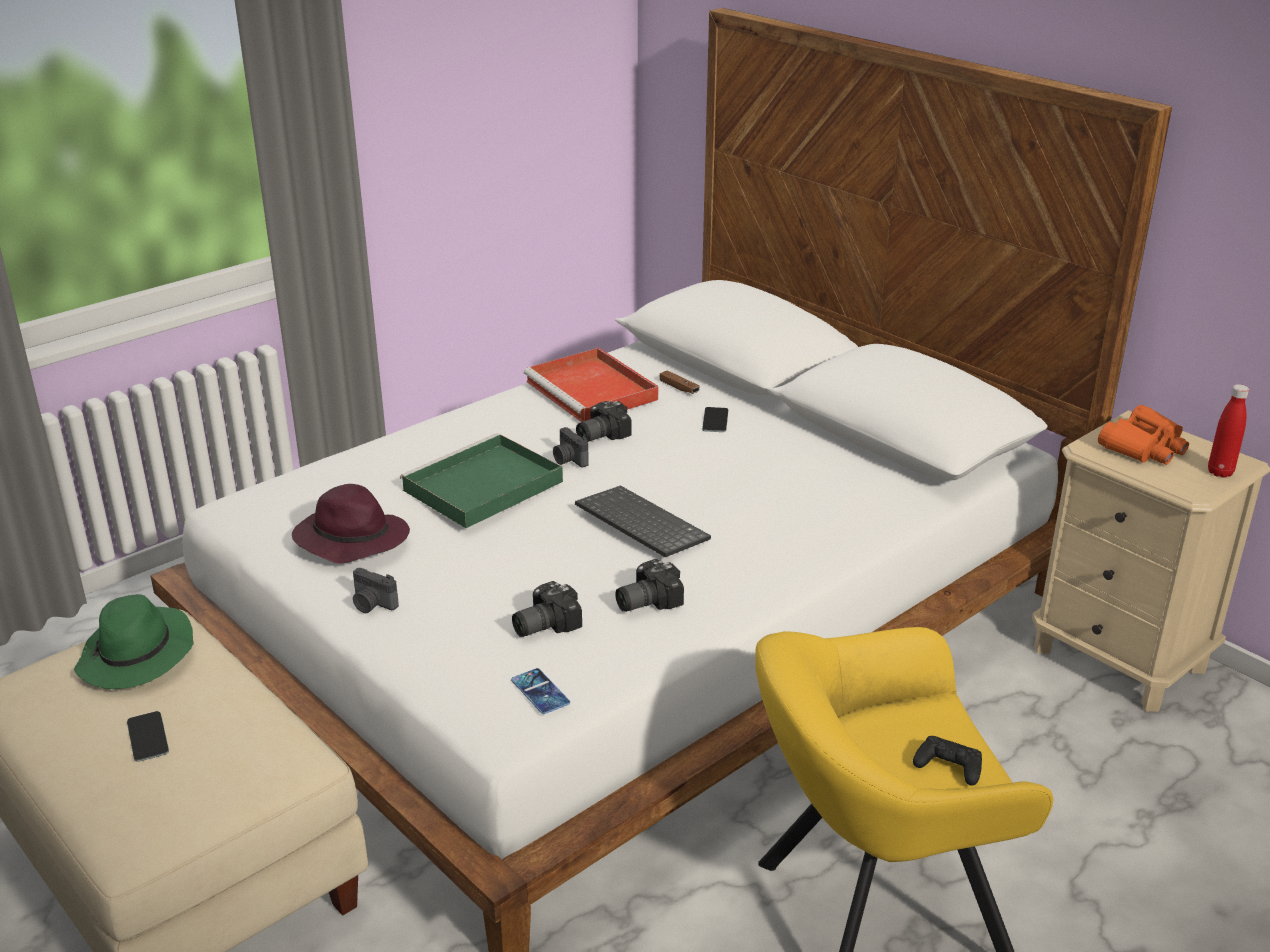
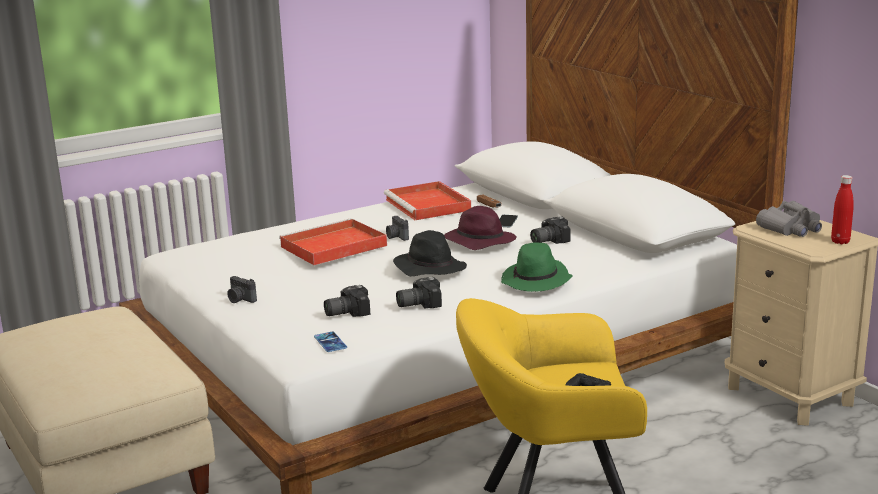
camera: 10 degrees right, 10 degrees down
(137, 656) = (89, 321): green hat -> green hat (536, 281)
(148, 737) = (82, 357): phone -> none
(350, 539) = (237, 268): purple hat -> purple hat (479, 242)
(481, 487) = (332, 247): green tray -> red tray
(599, 435) = (422, 226): camera -> camera (547, 241)
(638, 524) = (429, 268): keyboard -> black hat
(1143, 447) = (791, 228): orange binoculars -> grey binoculars

